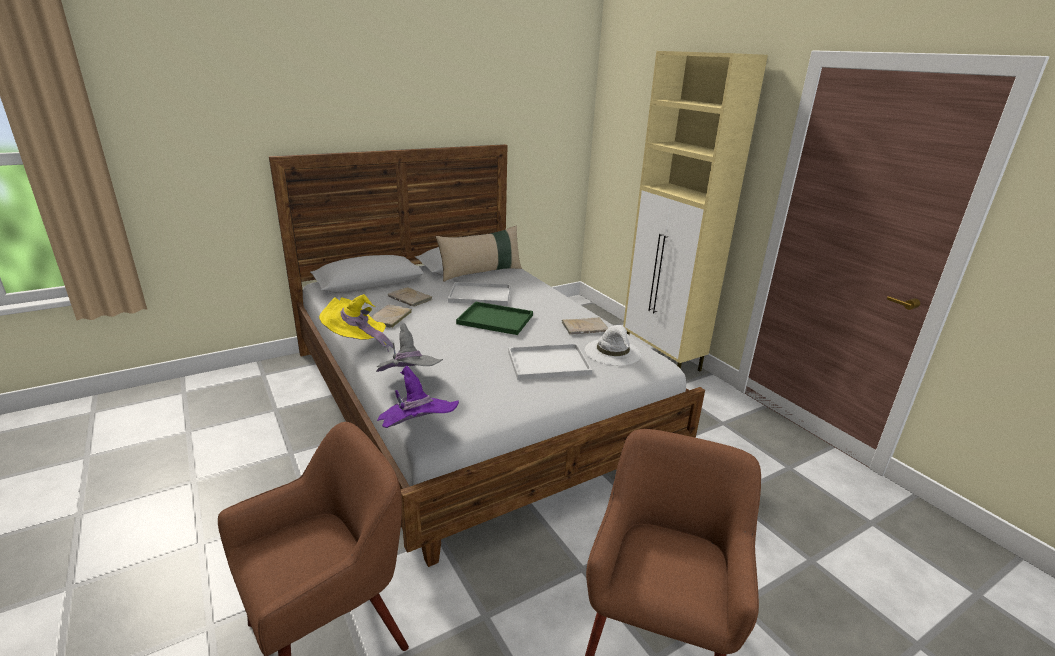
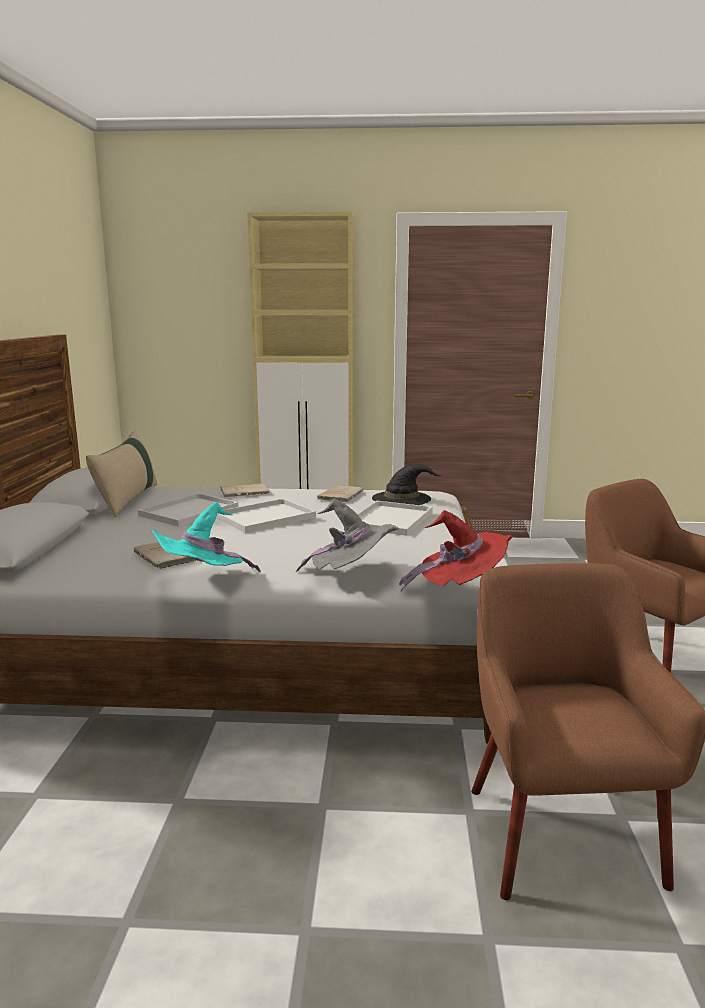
camera: 55 degrees left, 10 degrees down
(357, 342) = (203, 582): yellow hat -> turquoise hat
(411, 299) = (130, 539): beige book -> beige book (246, 492)
(417, 433) = (460, 589): purple hat -> red hat
(493, 319) = (264, 518): green tray -> white tray
(613, 352) = (402, 498): white hat -> black hat

